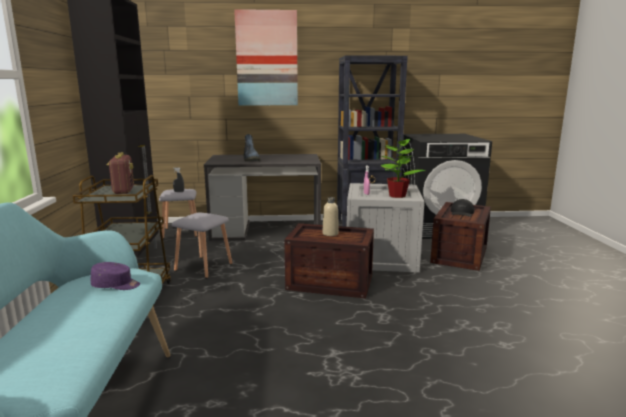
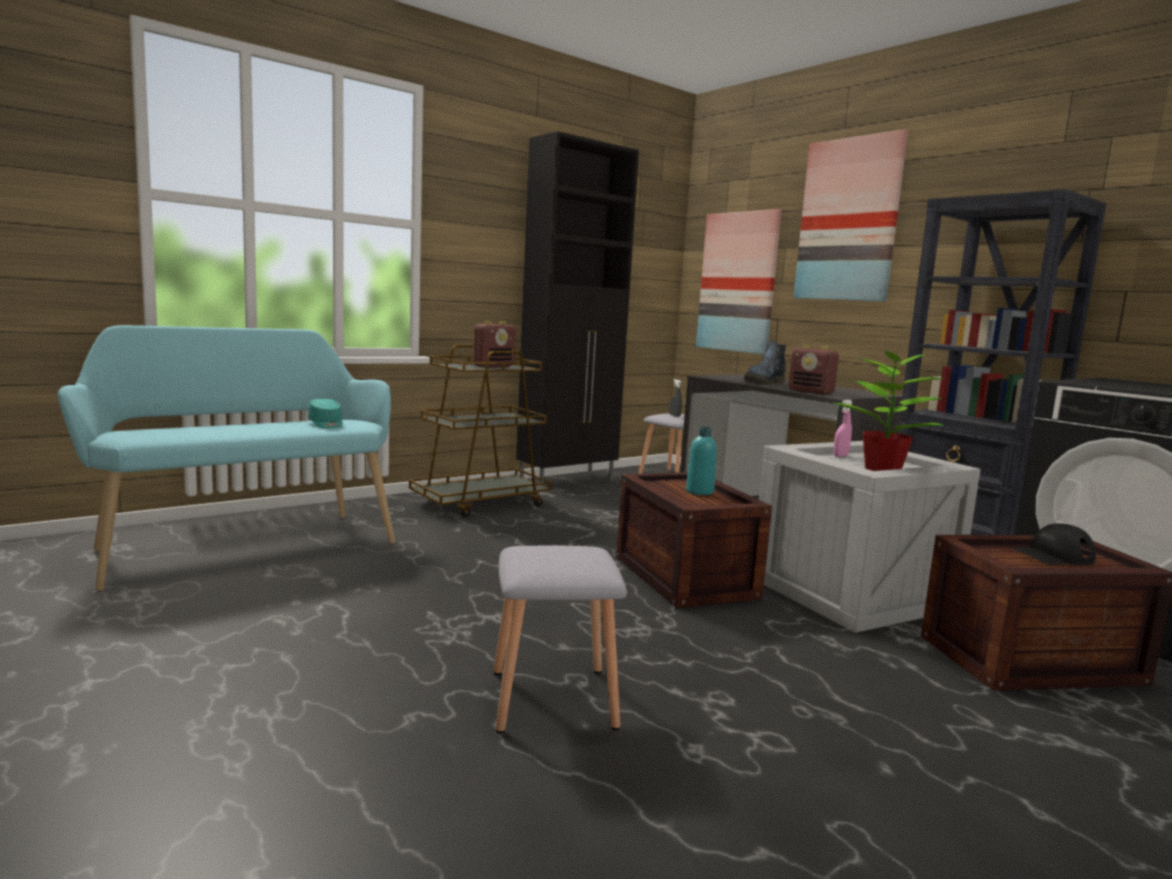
camera: 55 degrees right, 5 degrees down
(116, 285) = (326, 424): purple cap -> turquoise cap
(190, 96) = (738, 282): none -> picture
(202, 267) = (602, 508): grey stool -> grey stool (551, 697)
(293, 161) = (811, 392): none -> radio
(330, 234) = (699, 492): beige bottle -> turquoise bottle

